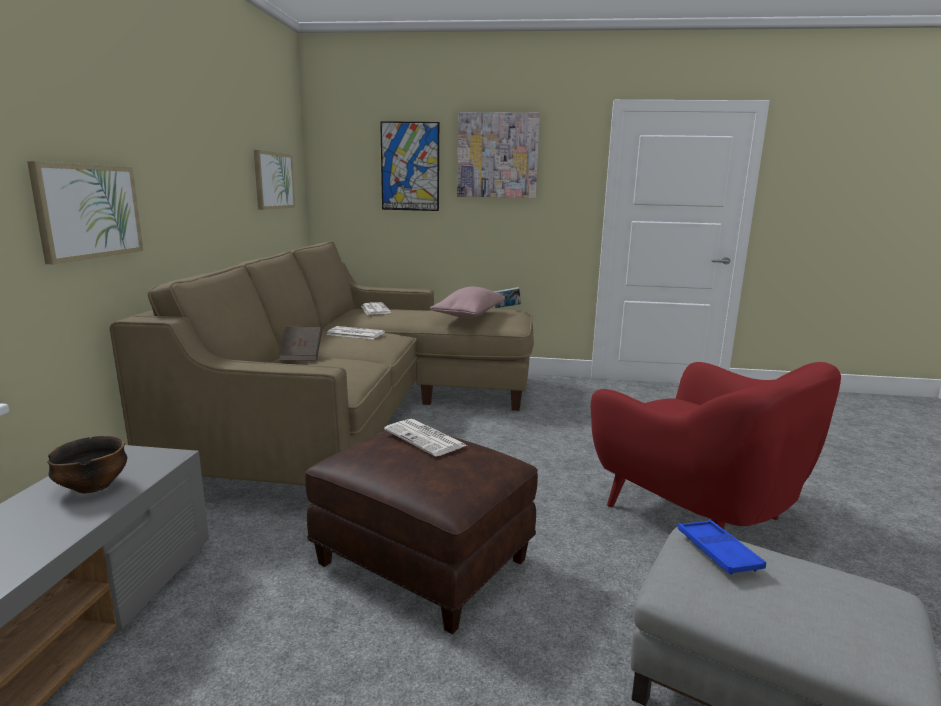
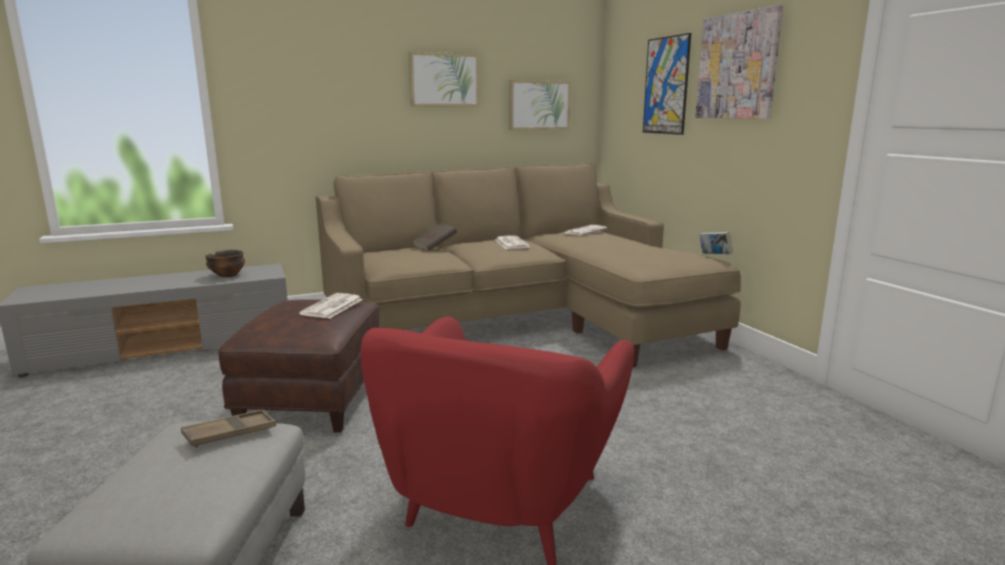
camera: 60 degrees right, 0 degrees up
(89, 211) = (312, 127): picture -> picture (444, 80)
(469, 316) = (634, 251): pink pillow -> none
(717, 552) = (230, 433): blue tray -> brown tray

